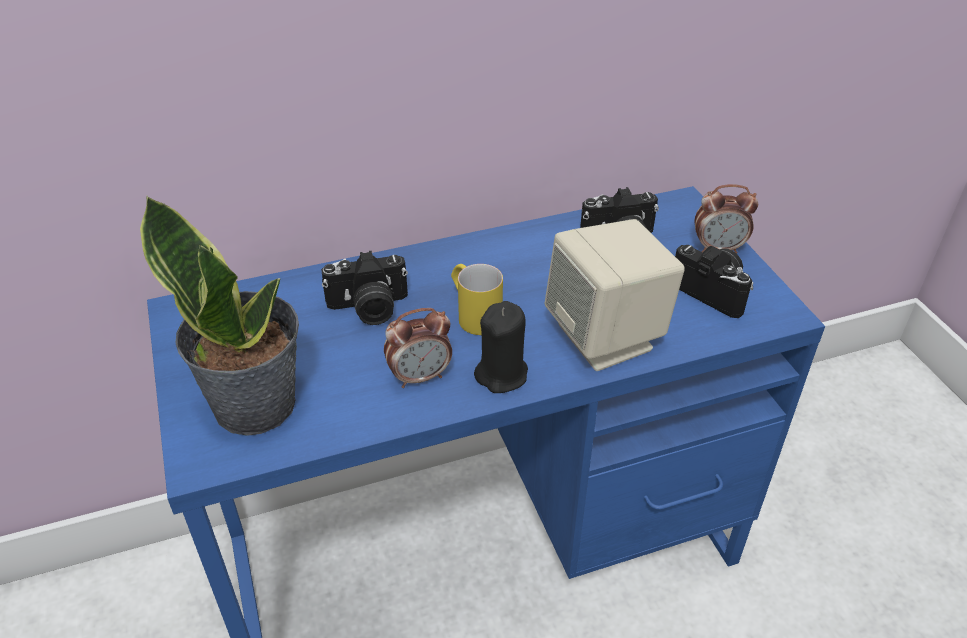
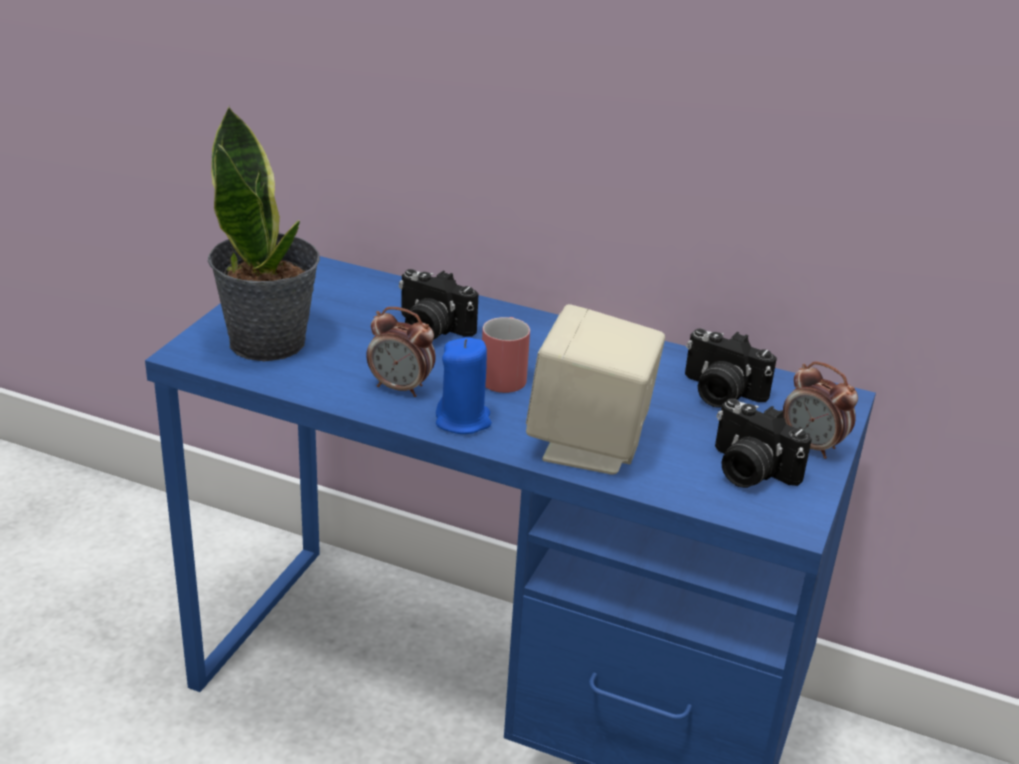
camera: 40 degrees right, 10 degrees down
(474, 314) = (505, 374): yellow mug -> red mug
(502, 374) = (463, 420): black candle -> blue candle
(714, 291) = (748, 471): camera -> camera turned 135 degrees clockwise

